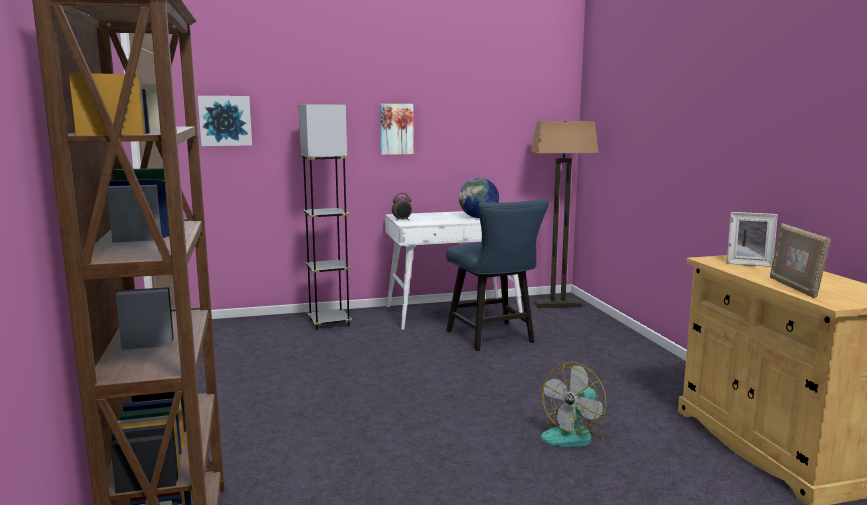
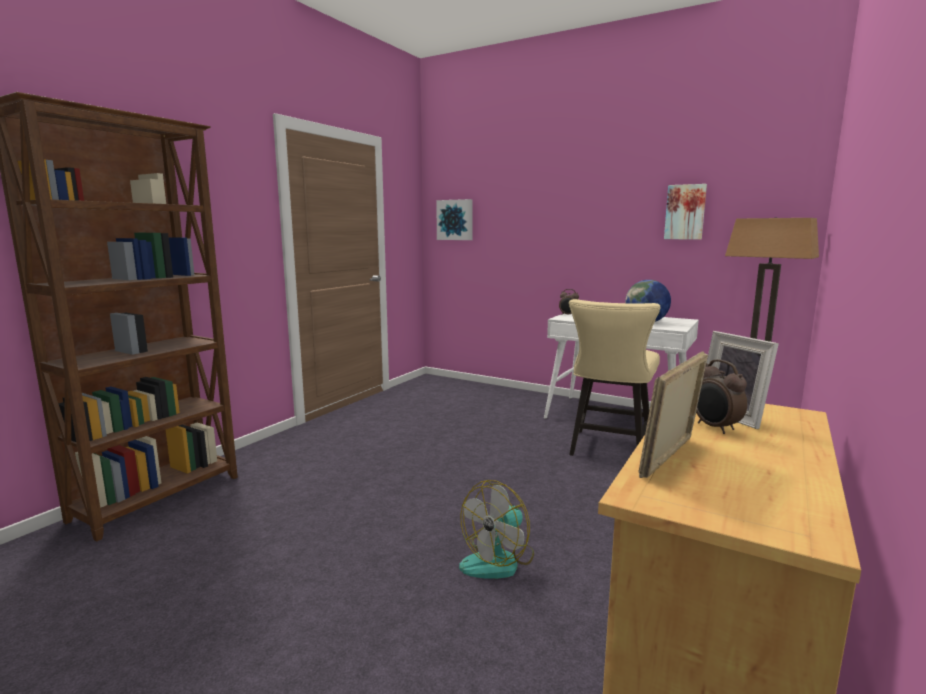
camera: 45 degrees right, 0 degrees up
(329, 323) = (503, 398): grey floor lamp -> none
(396, 129) = (591, 228): picture -> picture (685, 212)
(494, 338) = (608, 450): blue chair -> beige chair
(573, 434) = (498, 560): fan -> fan turned 45 degrees counterclockwise
(761, 270) = (715, 428): none -> alarm clock

